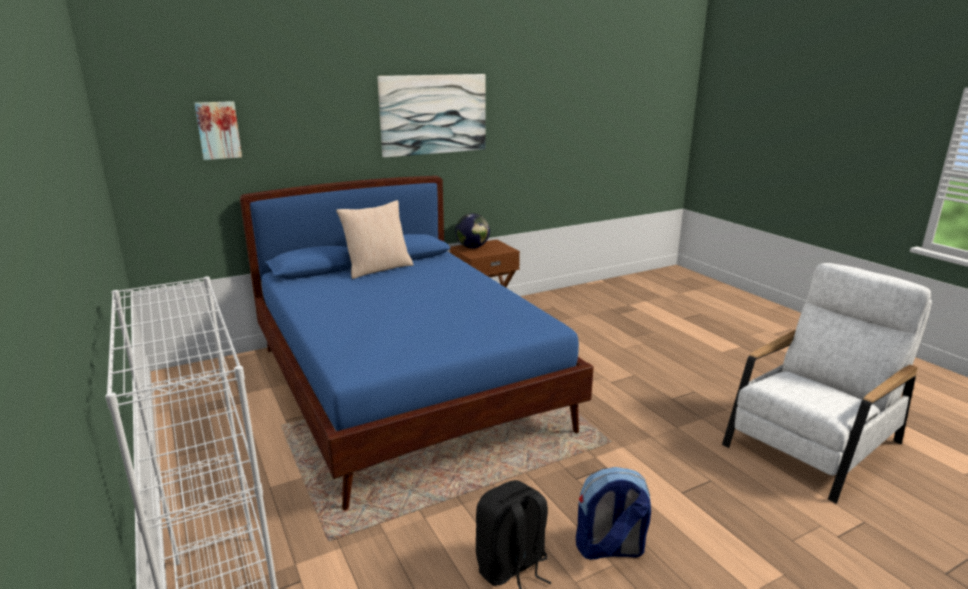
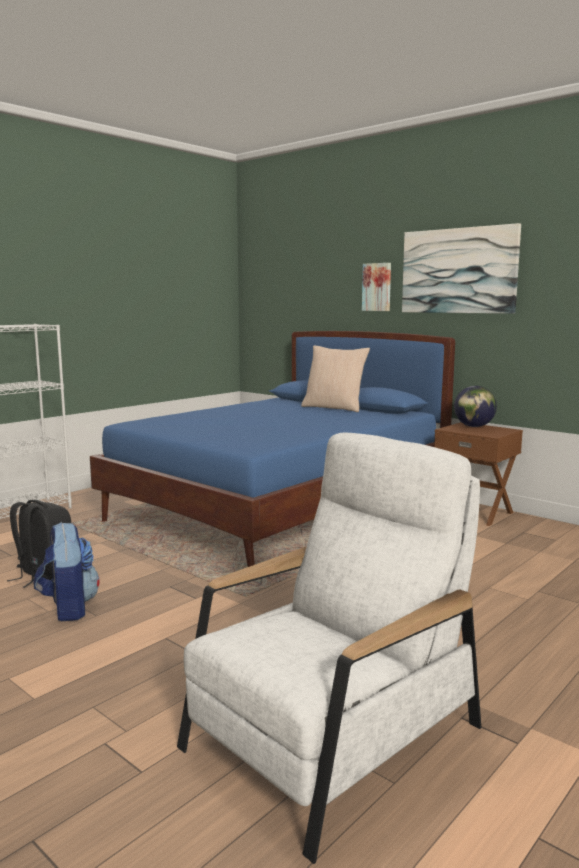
camera: 70 degrees right, 10 degrees down
(218, 130) = (293, 280): picture -> picture (377, 287)
(812, 445) = (332, 738): white armchair -> white armchair turned 75 degrees counterclockwise

